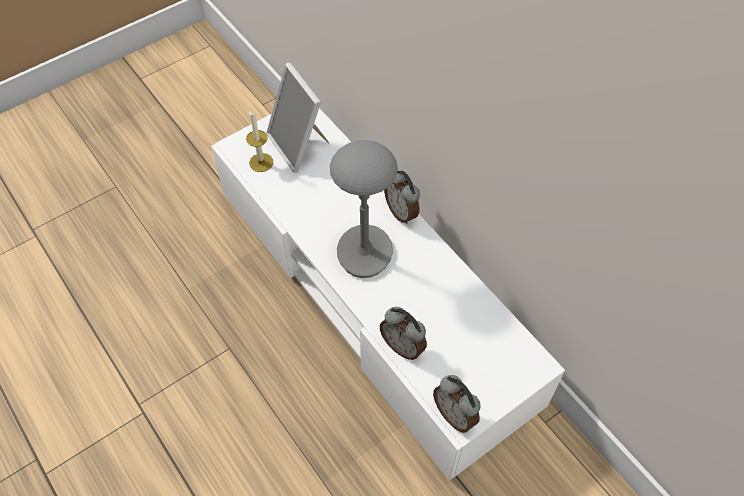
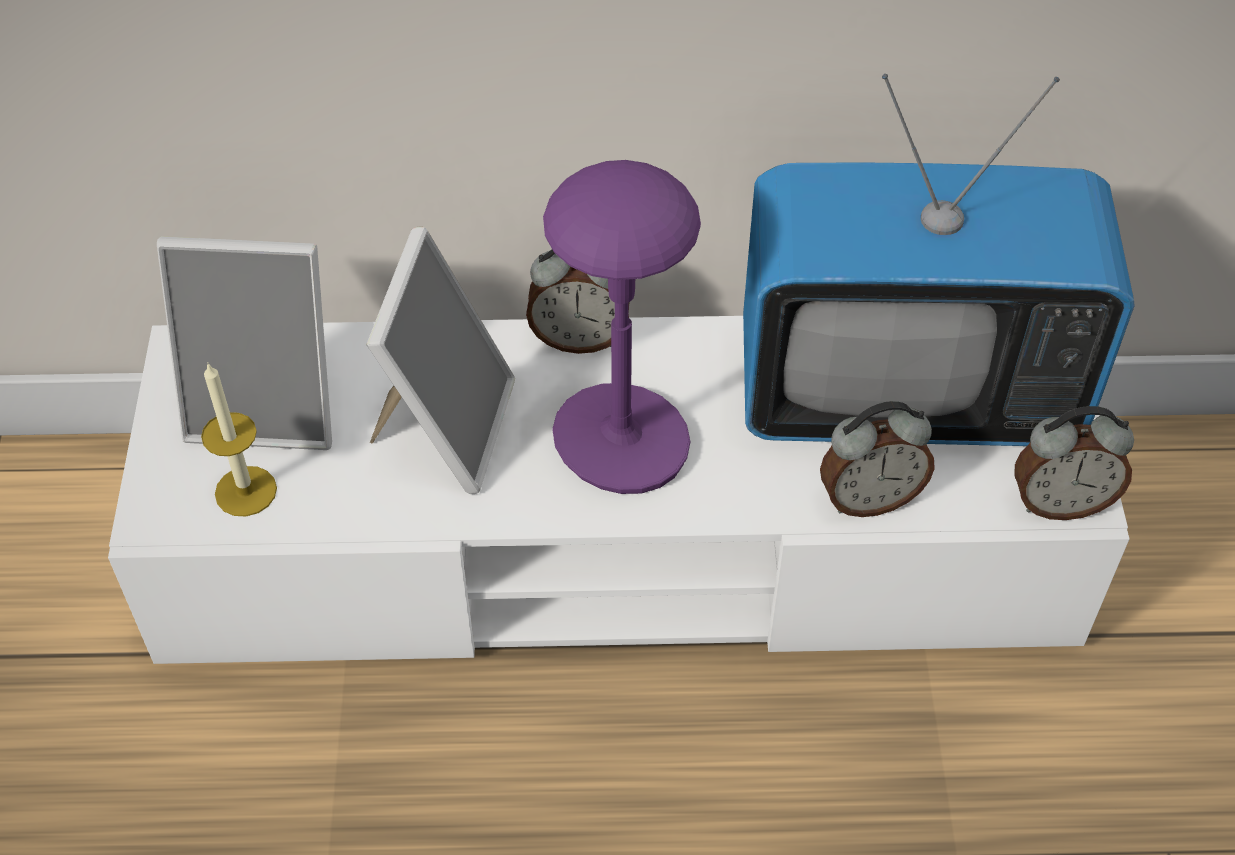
camera: 55 degrees left, 5 degrees down
(329, 198) = (444, 427): none -> picture frame
(365, 253) = (622, 443): grey table lamp -> purple table lamp
(466, 331) = (905, 393): none -> television

